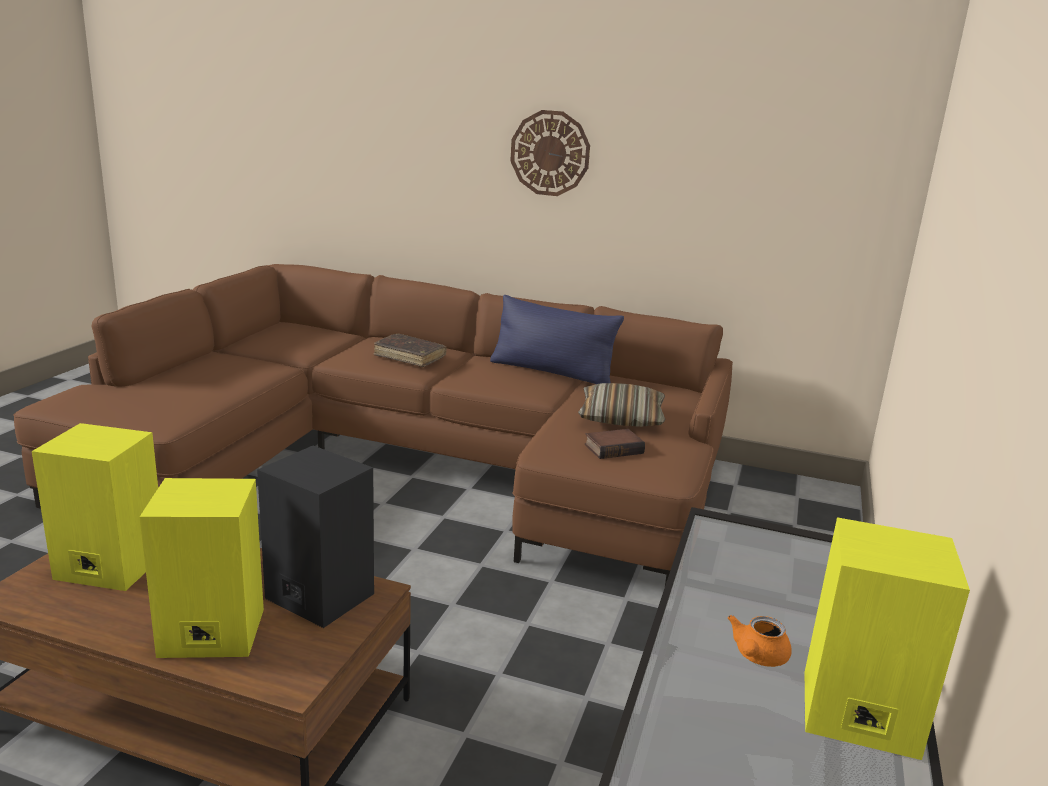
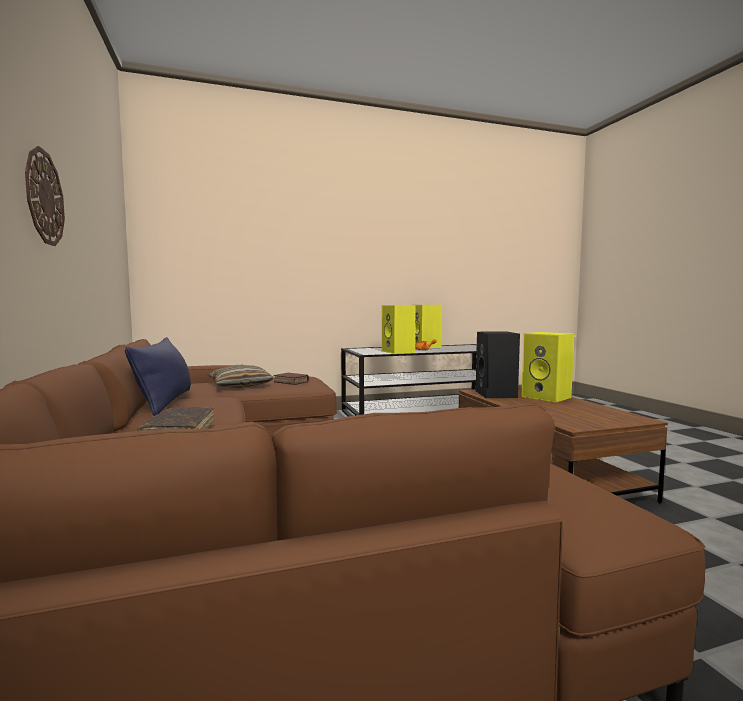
camera: 125 degrees left, 15 degrees down
(107, 567) = (585, 416): yellow speaker -> yellow speaker (399, 352)

